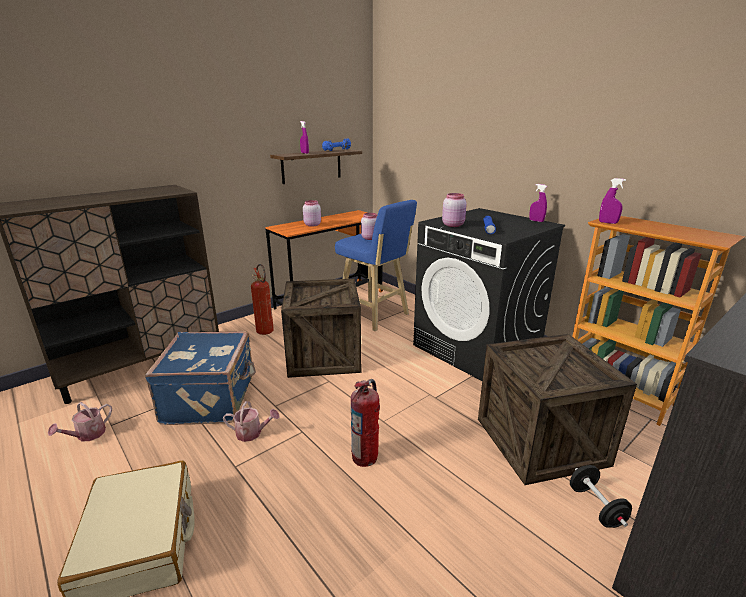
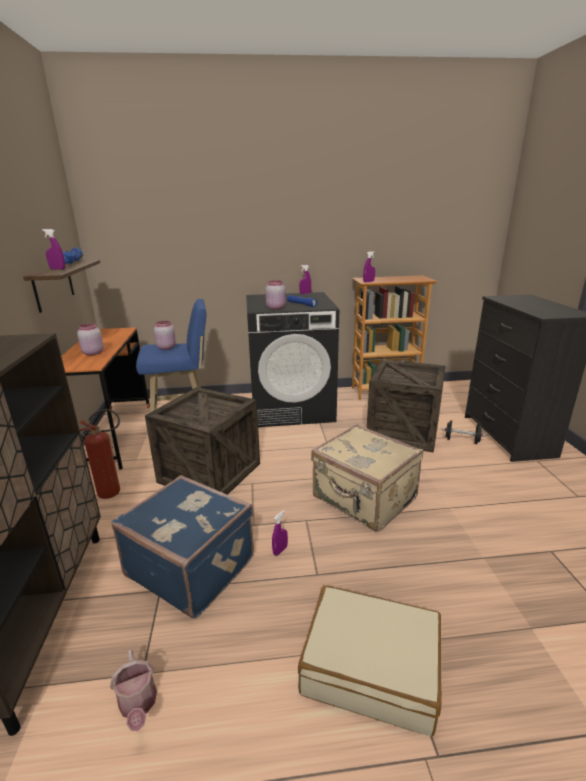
camera: 55 degrees left, 0 degrees up
(252, 433) = (280, 550): watering can -> purple spray bottle
(365, 457) = (364, 499): fire extinguisher -> beige suitcase

